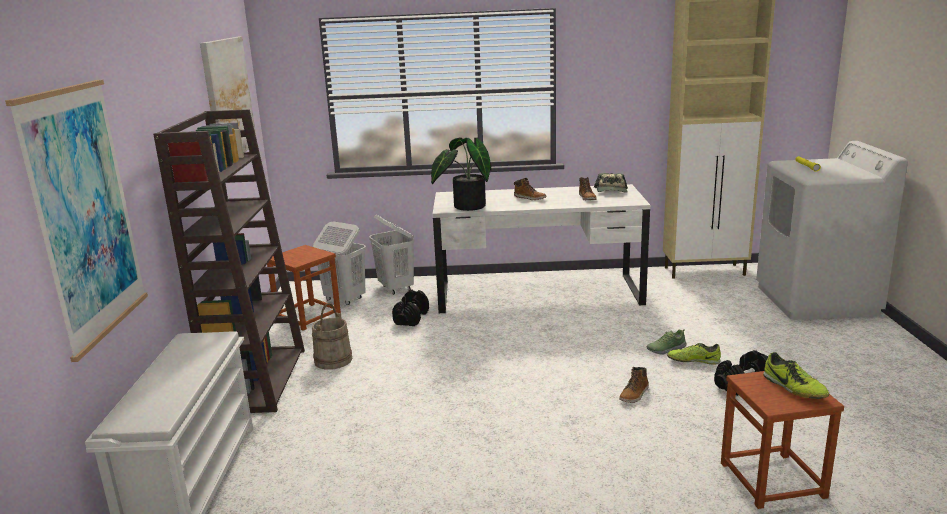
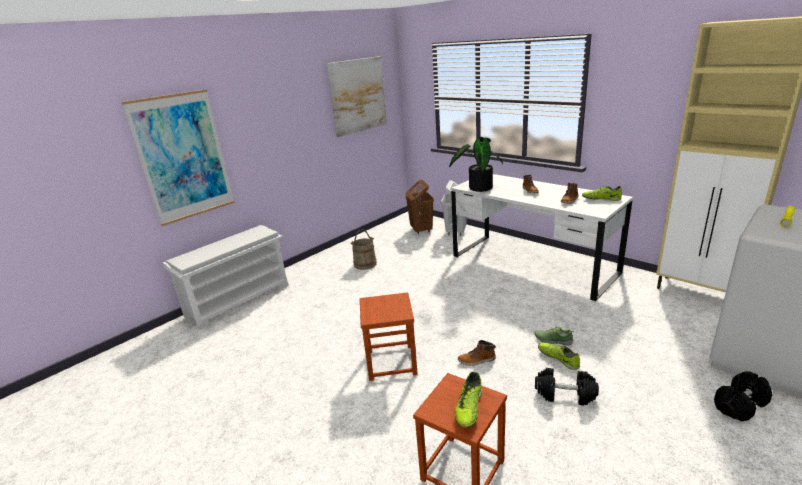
camera: 45 degrees right, 5 degrees up
(258, 379) = (324, 261): brown bookcase -> none
(307, 316) = (391, 234): brown stool -> brown stool (391, 362)
(344, 299) = (421, 230): white laundry basket -> brown laundry basket
(411, 318) = (435, 254): black dumbbell -> black dumbbell (740, 405)
(611, 191) = (601, 199): cap -> shoe

